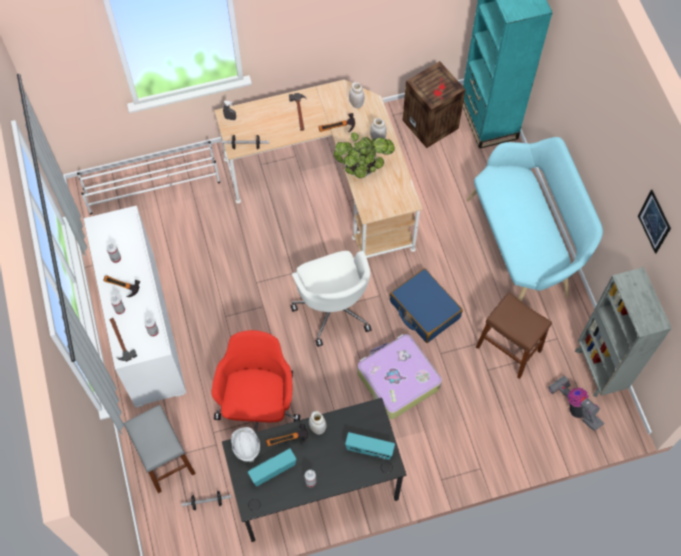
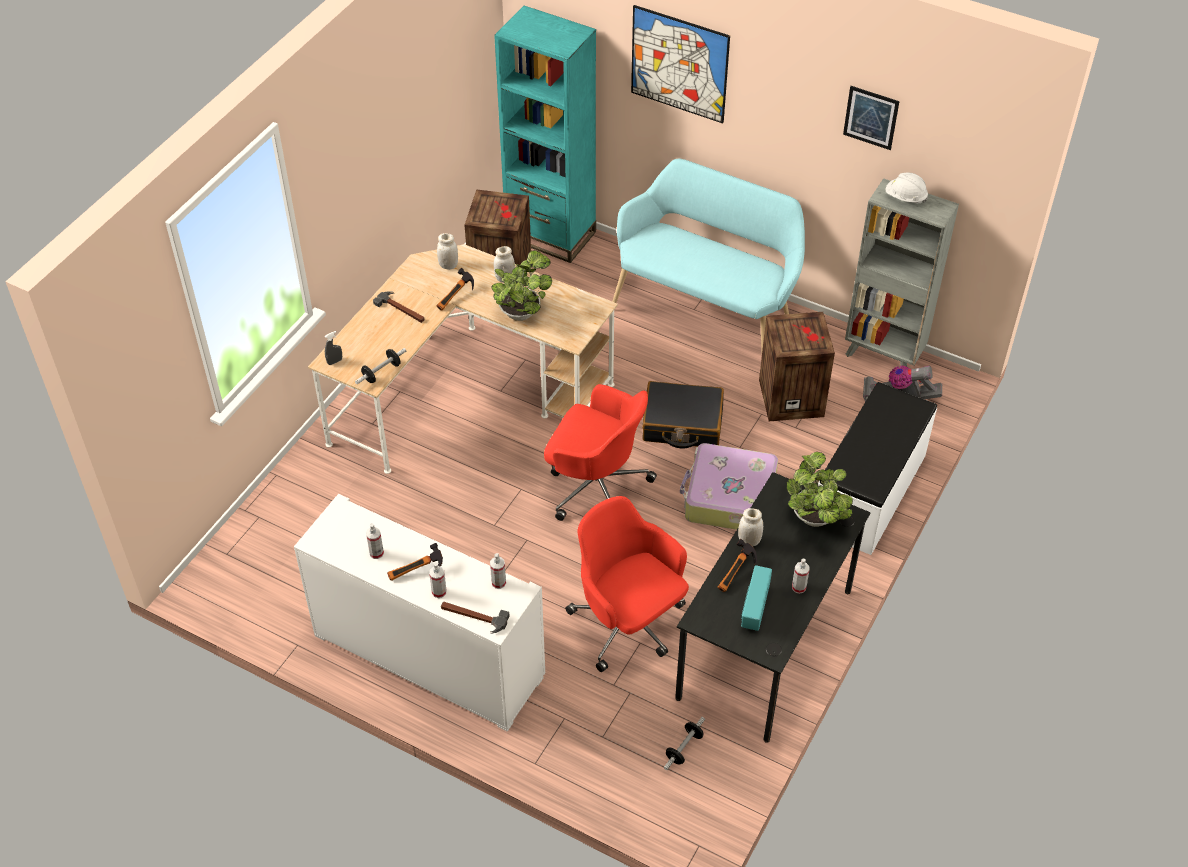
camera: 45 degrees left, 15 degrees down
(153, 188) = (279, 526): white shoe rack -> none
(165, 459) = (595, 749): grey stool -> none
(246, 446) = (704, 610): white hard hat -> white hard hat (905, 197)
(333, 307) = (596, 486): white office chair -> red office chair
(369, 450) = (815, 520): radio -> potted plant
(424, 310) = (682, 424): blue suitcase -> black suitcase
(482, 451) = (870, 492): none -> white bench
(508, 349) = (792, 397): brown stool -> crate
(582, 79) = (679, 64): none -> picture

